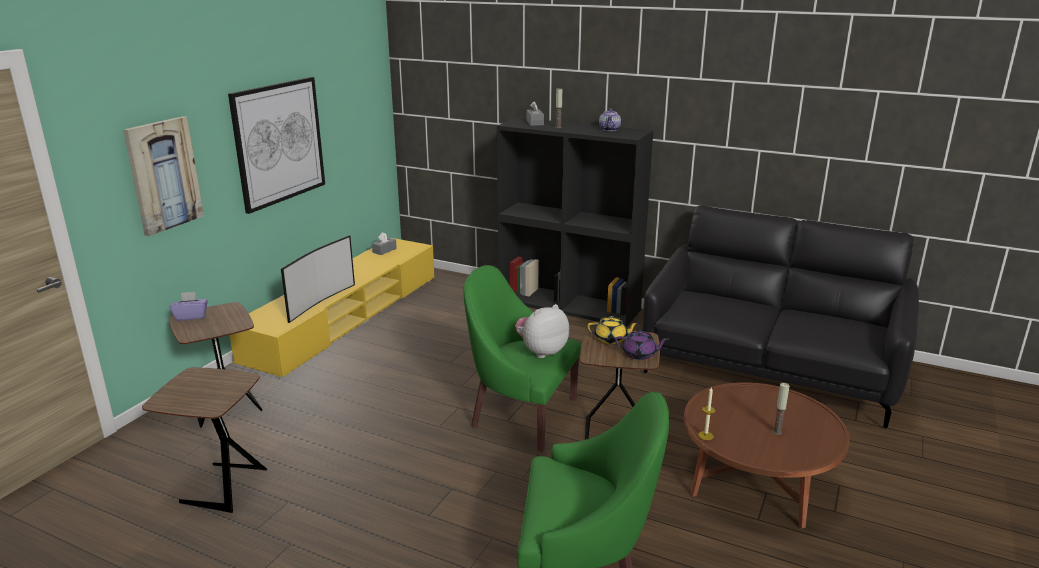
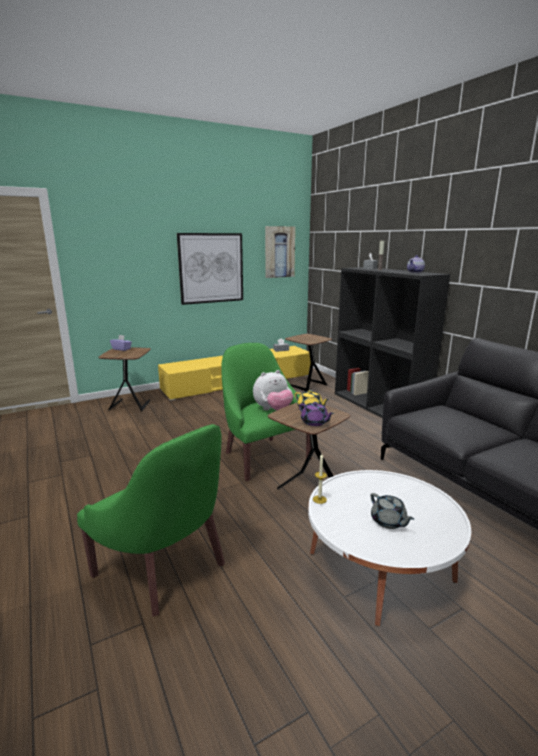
camera: 35 degrees right, 5 degrees down
(163, 175) = (126, 270): picture -> picture (279, 252)
(221, 487) = (77, 437): brown side table -> brown side table (307, 385)
(320, 302) = (212, 364): television -> none
(541, 351) = (273, 410): plush toy -> plush toy turned 150 degrees clockwise
(756, 481) = (380, 566): brown coffee table -> white coffee table
(777, 432) = (388, 521): candle -> grey teapot

